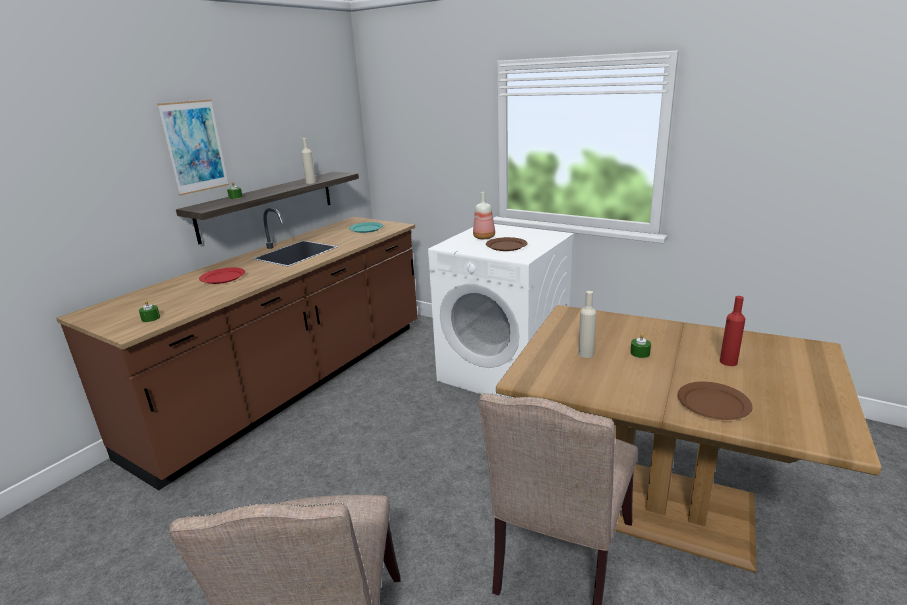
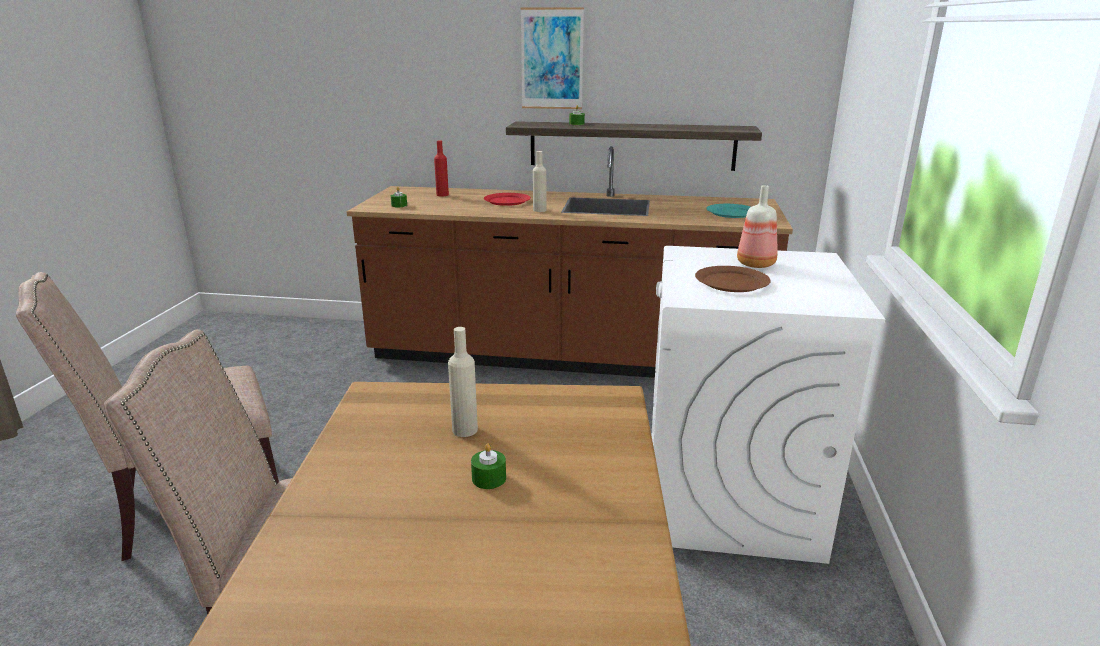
camera: 65 degrees right, 0 degrees up
(310, 182) = (677, 128): beige bottle -> beige bottle (539, 210)
(714, 404) = (321, 567): brown plate -> none
(728, 362) = (495, 586): red bottle -> red bottle (442, 195)

